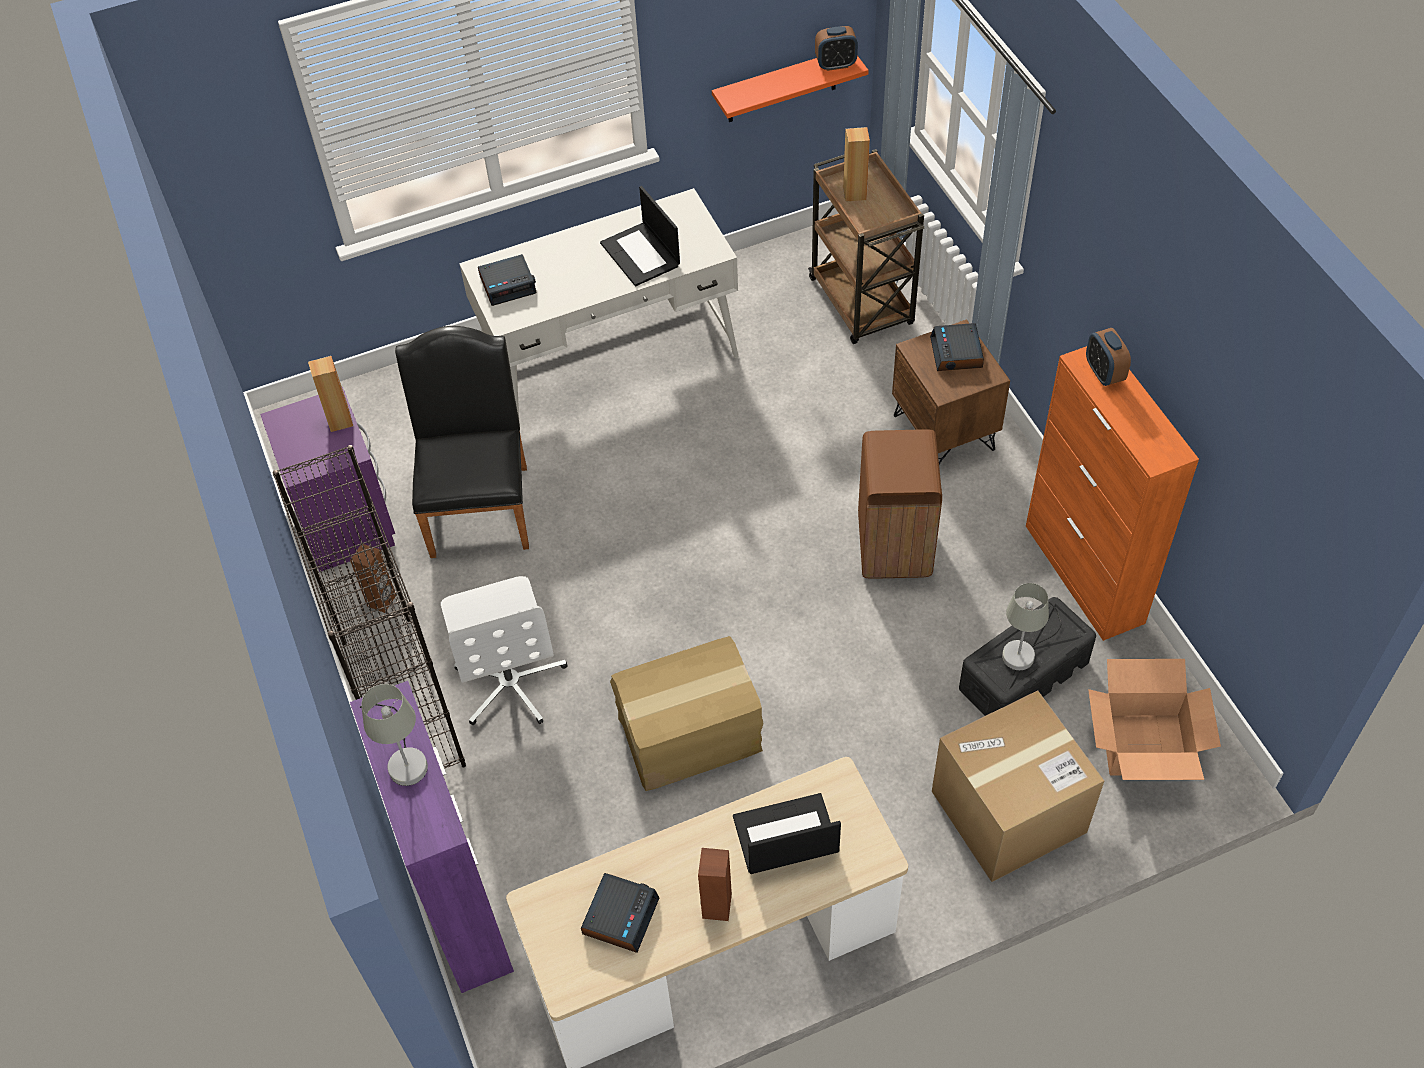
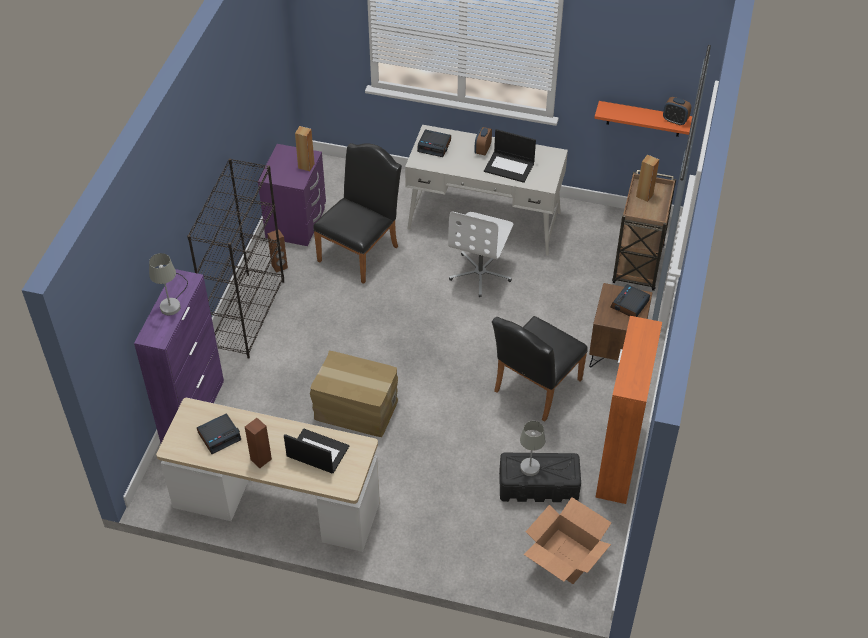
camera: 35 degrees right, 5 degrees down
(511, 682) = (301, 335): white office chair -> white office chair (480, 273)
(641, 255) = (510, 167): laptop -> laptop turned 75 degrees counterclockwise
(893, 547) = (534, 389): brown trash can -> black chair
(1008, 812) = (467, 539): cardboard box -> none
(1104, 373) = (643, 336): alarm clock -> alarm clock (482, 150)

